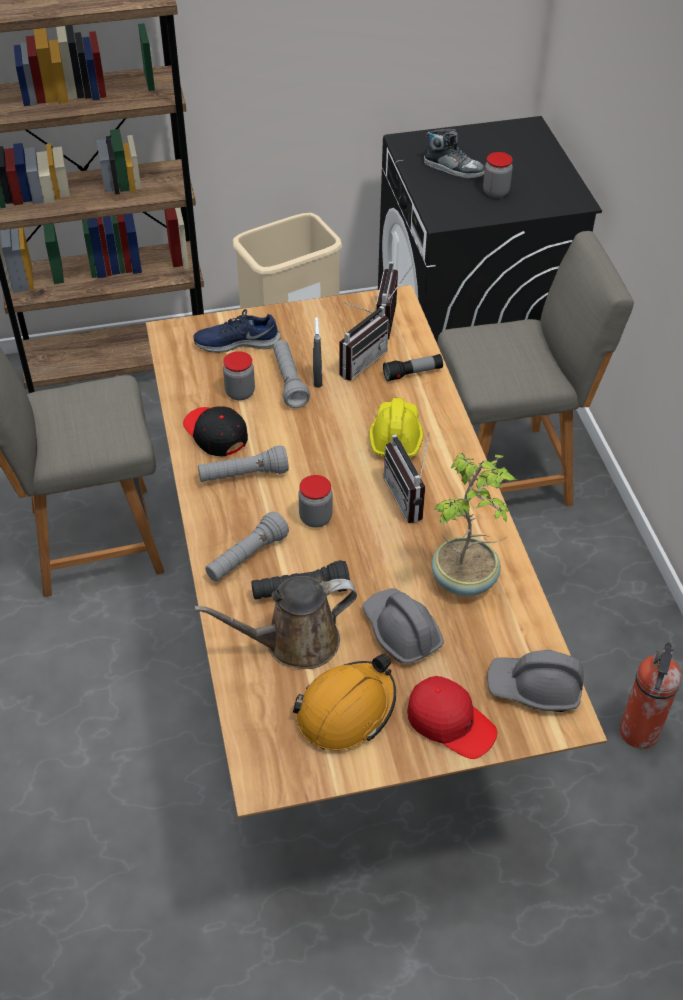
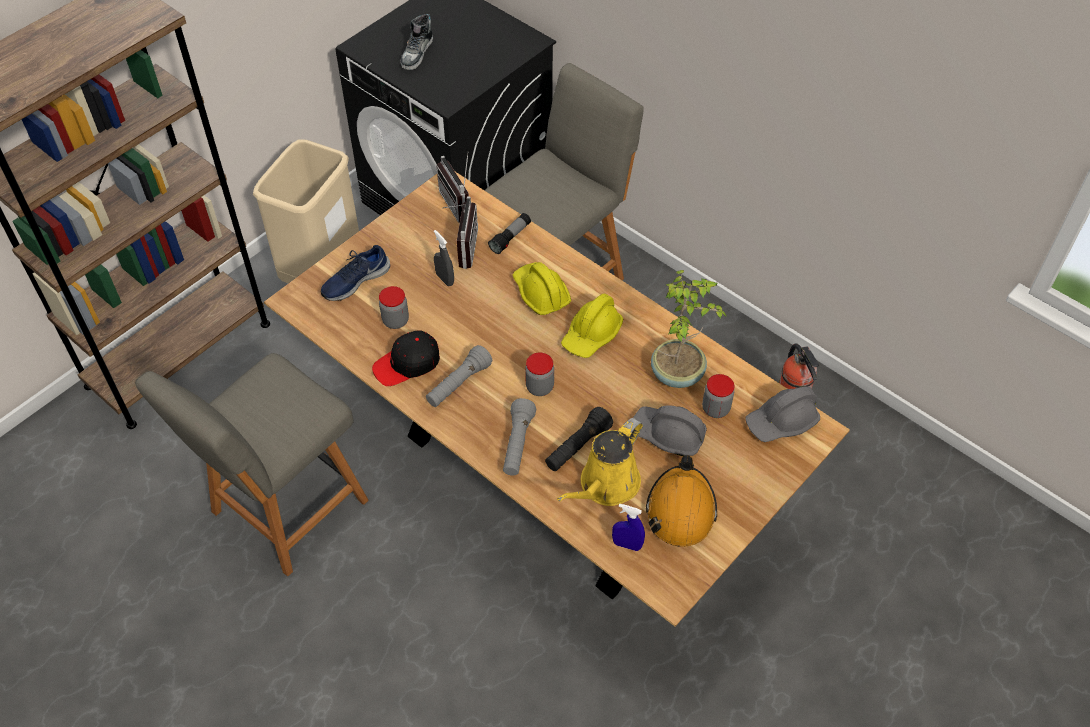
camera: 35 degrees left, 5 degrees up
(215, 434) = (407, 364): black cap -> black cap turned 45 degrees counterclockwise
(262, 709) = (627, 545): none -> blue spray bottle
(289, 381) = (425, 292): grey flashlight -> none
(294, 642) = (606, 485): brown watering can -> yellow watering can
(411, 498) = (592, 335): radio -> yellow hard hat
(450, 722) = (751, 477): red cap -> none
(453, 168) = (417, 53): shoe -> shoe turned 120 degrees clockwise
(495, 192) = (467, 60): jar -> jar (715, 409)

